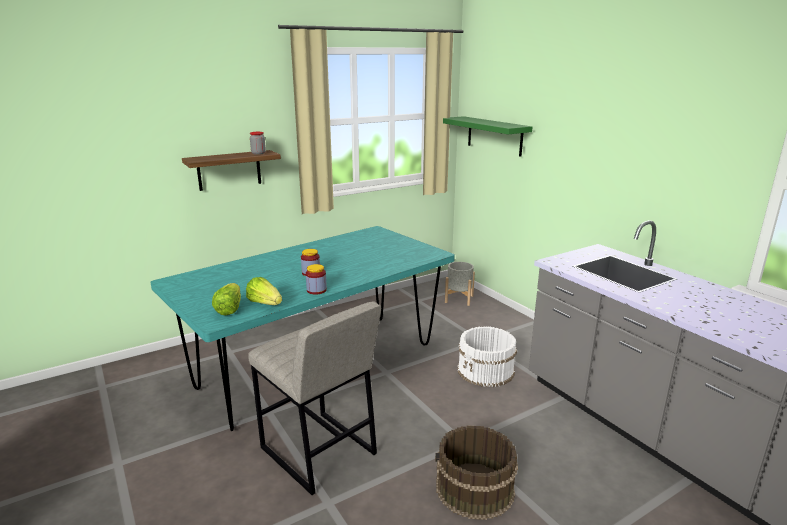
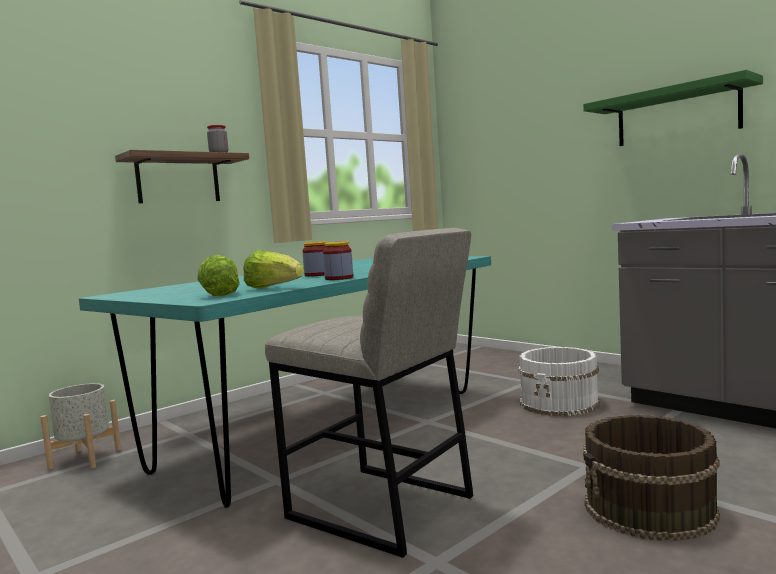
camera: 10 degrees left, 15 degrees down
(459, 299) = (475, 356): grey planter -> grey planter (86, 458)
(494, 135) = (491, 149): green shelf -> green shelf (676, 115)

